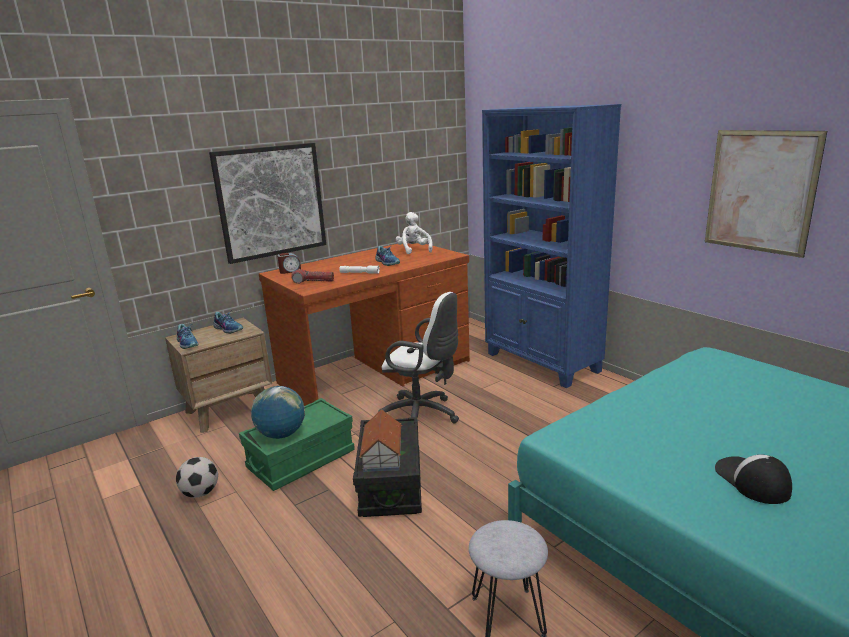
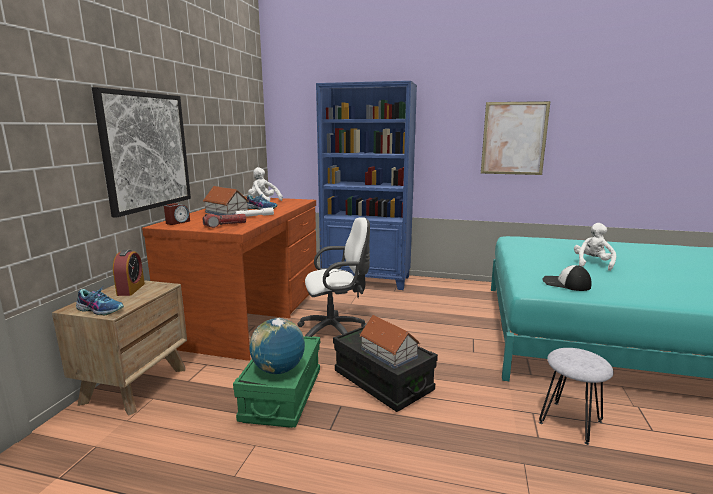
camera: 40 degrees left, 5 degrees down
(200, 493) = (216, 464): football -> none
(228, 329) = (131, 289): shoe -> alarm clock
(348, 264) = (226, 213): none -> toy house
(738, 429) = (592, 264): none -> white plush toy
(751, 480) = (643, 280): cap -> cap (565, 284)

